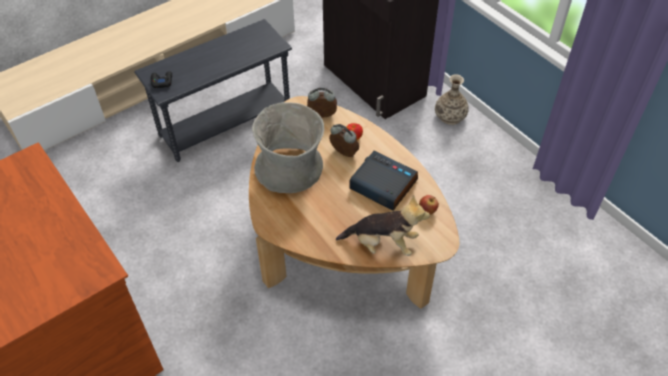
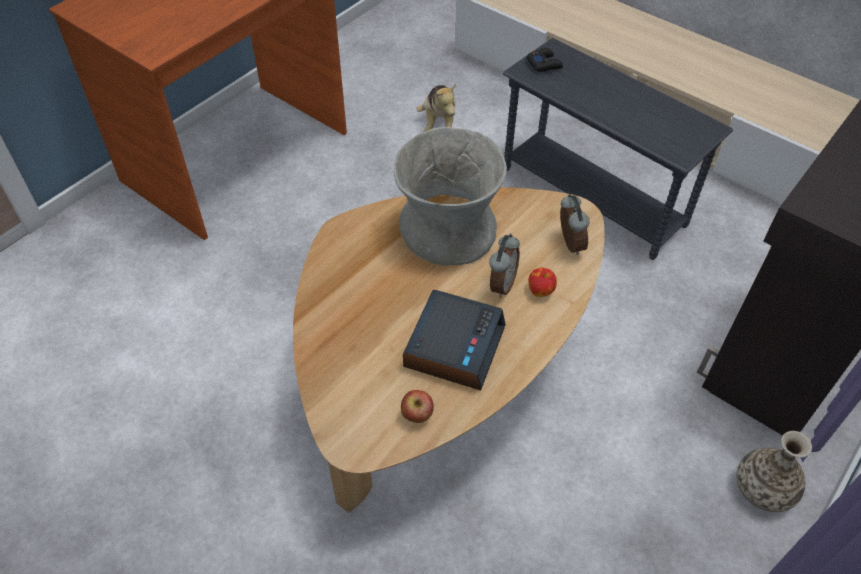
camera: 75 degrees right, 0 degrees up
(382, 244) = (337, 365): plush toy -> plush toy (438, 124)

